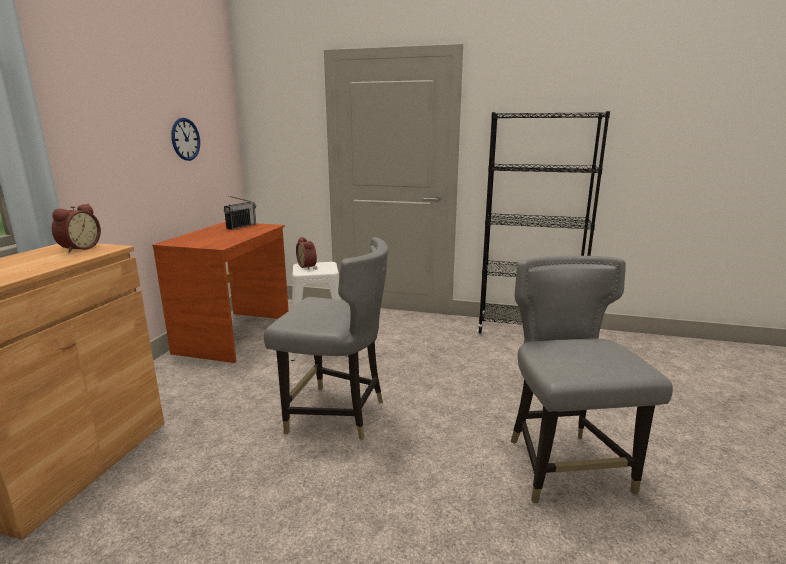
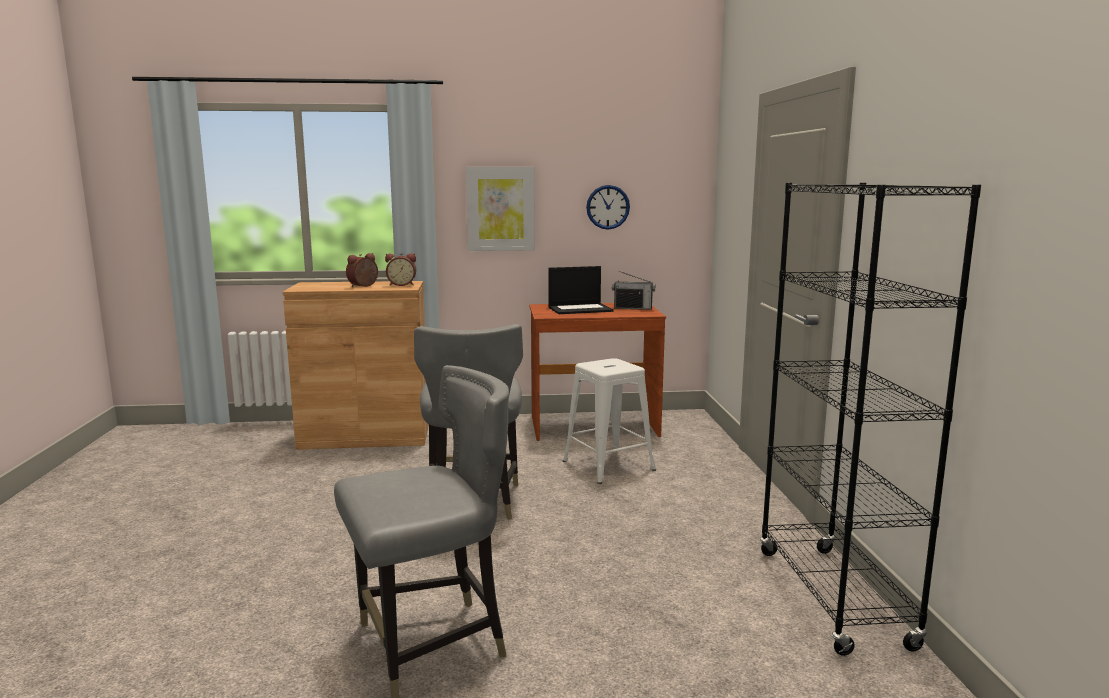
camera: 70 degrees right, 5 degrees down
(103, 143) = (500, 209): none -> picture
(215, 236) = (580, 309): none -> laptop
(308, 266) = (609, 363): alarm clock -> alarm clock (364, 286)

